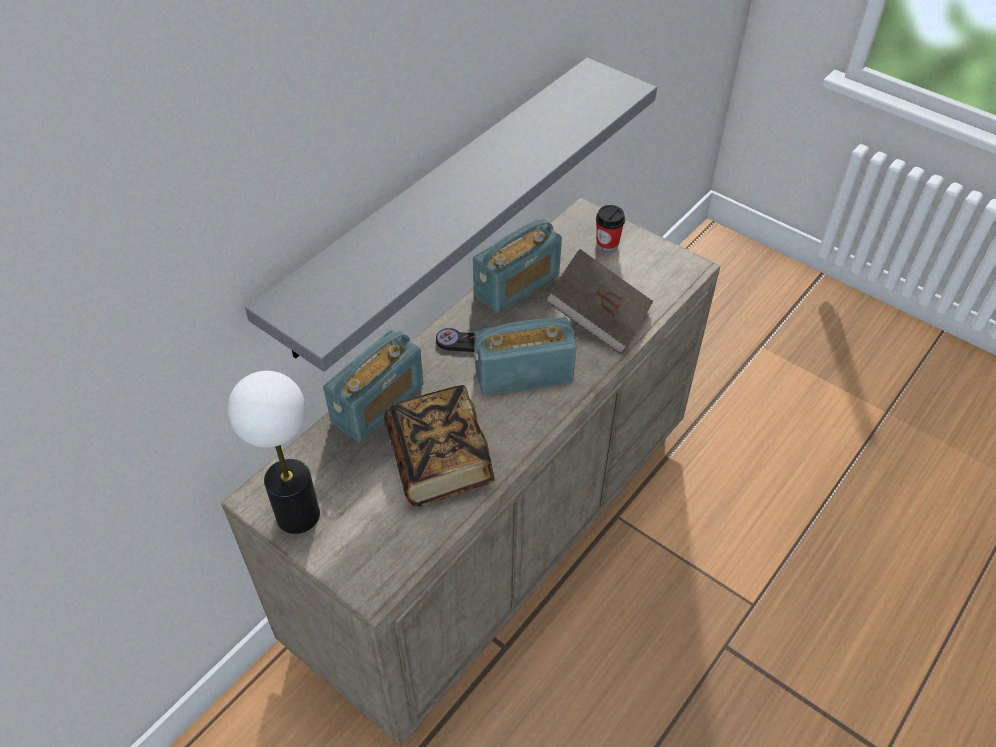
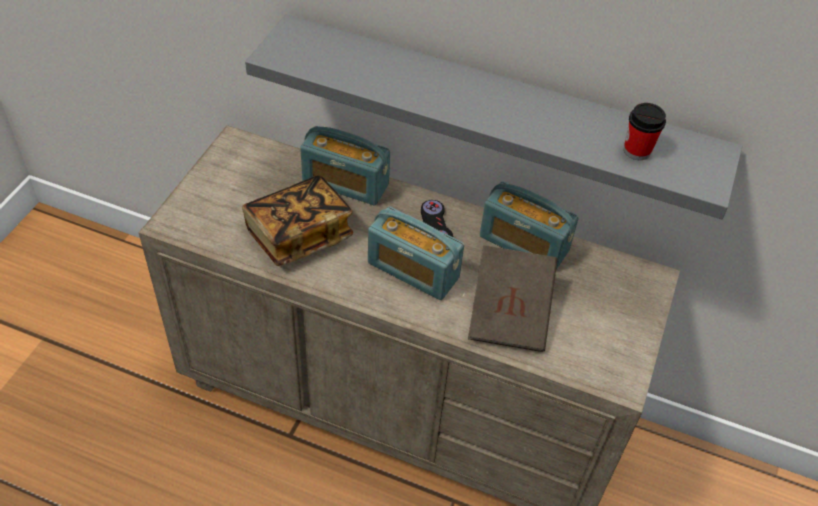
camera: 70 degrees right, 0 degrees up
(298, 515) = (225, 166): table lamp -> none
(523, 375) = (413, 270): radio -> radio turned 150 degrees clockwise
(607, 244) = (619, 304): cup -> cup (637, 151)

